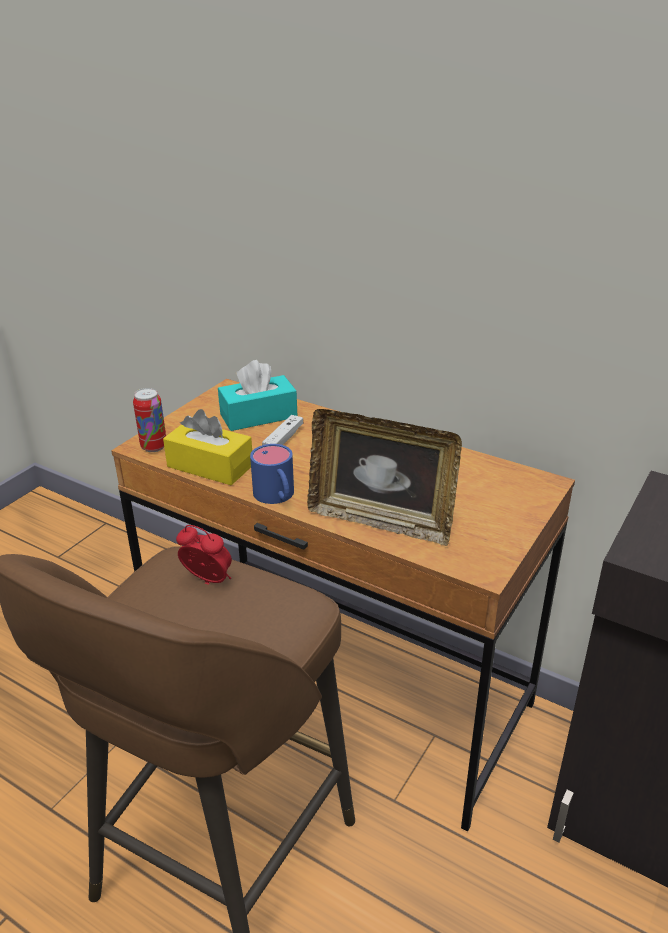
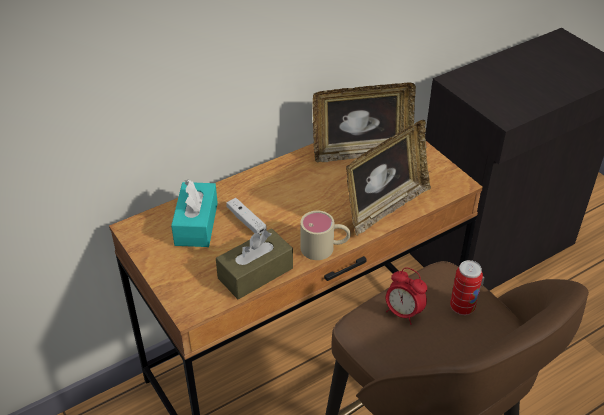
camera: 65 degrees left, 10 degrees up
(154, 447) = (198, 301): can -> can (462, 307)
(208, 582) = (403, 313): alarm clock -> alarm clock turned 105 degrees counterclockwise
(210, 466) = (255, 273): yellow tissue box -> brown tissue box
(277, 497) = (325, 248): blue mug -> beige mug
(467, 478) = (361, 152): none -> picture frame

